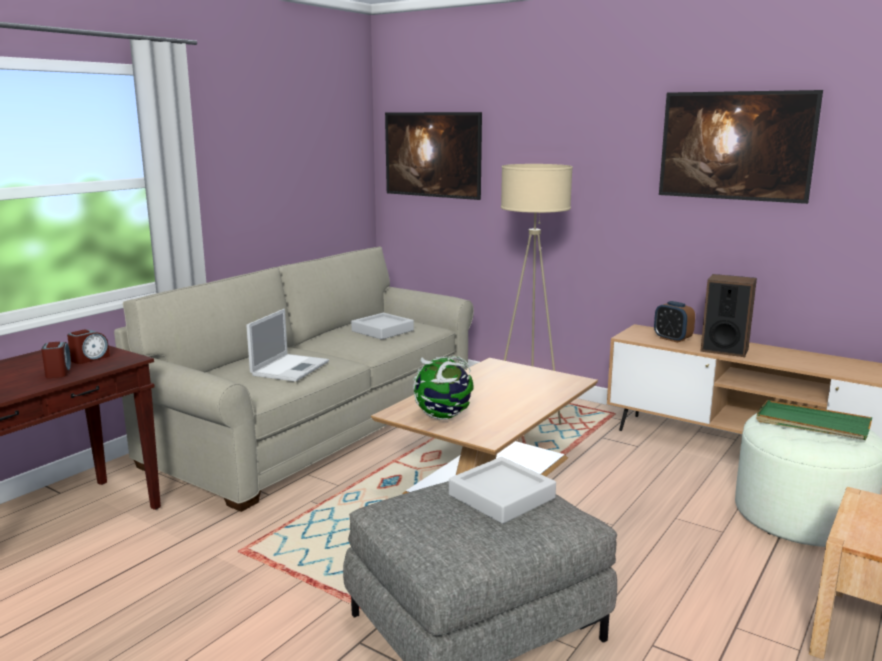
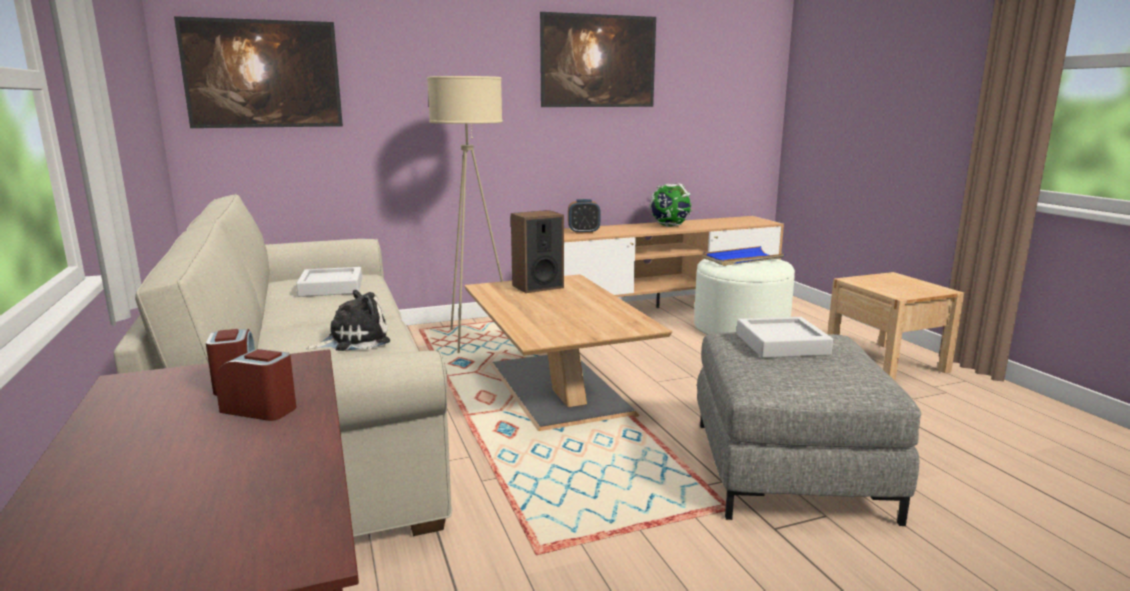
camera: 55 degrees left, 0 degrees up
(291, 368) = (354, 340): laptop -> plush toy
(443, 416) = (575, 328): globe -> globe (669, 226)
(724, 349) = (628, 230): speaker -> speaker (537, 286)
(812, 424) = (742, 259): green tray -> blue tray

